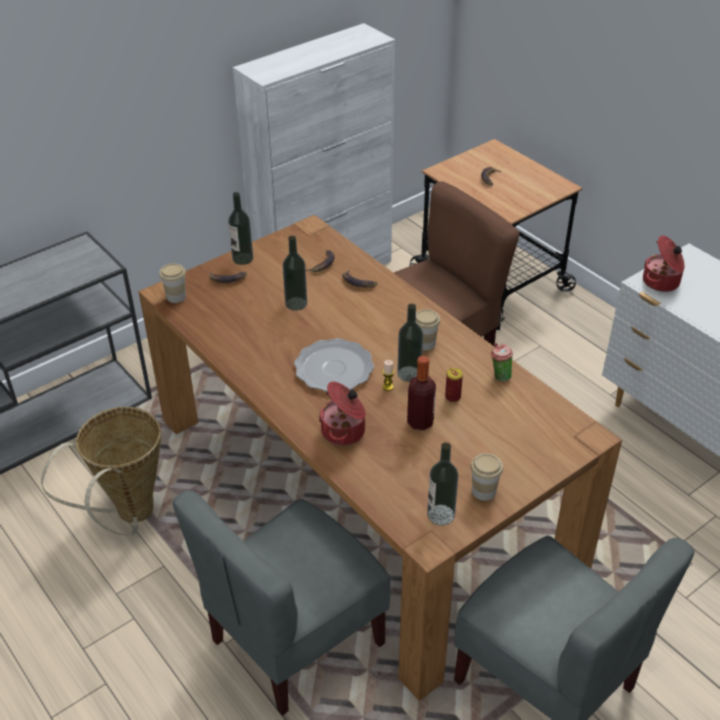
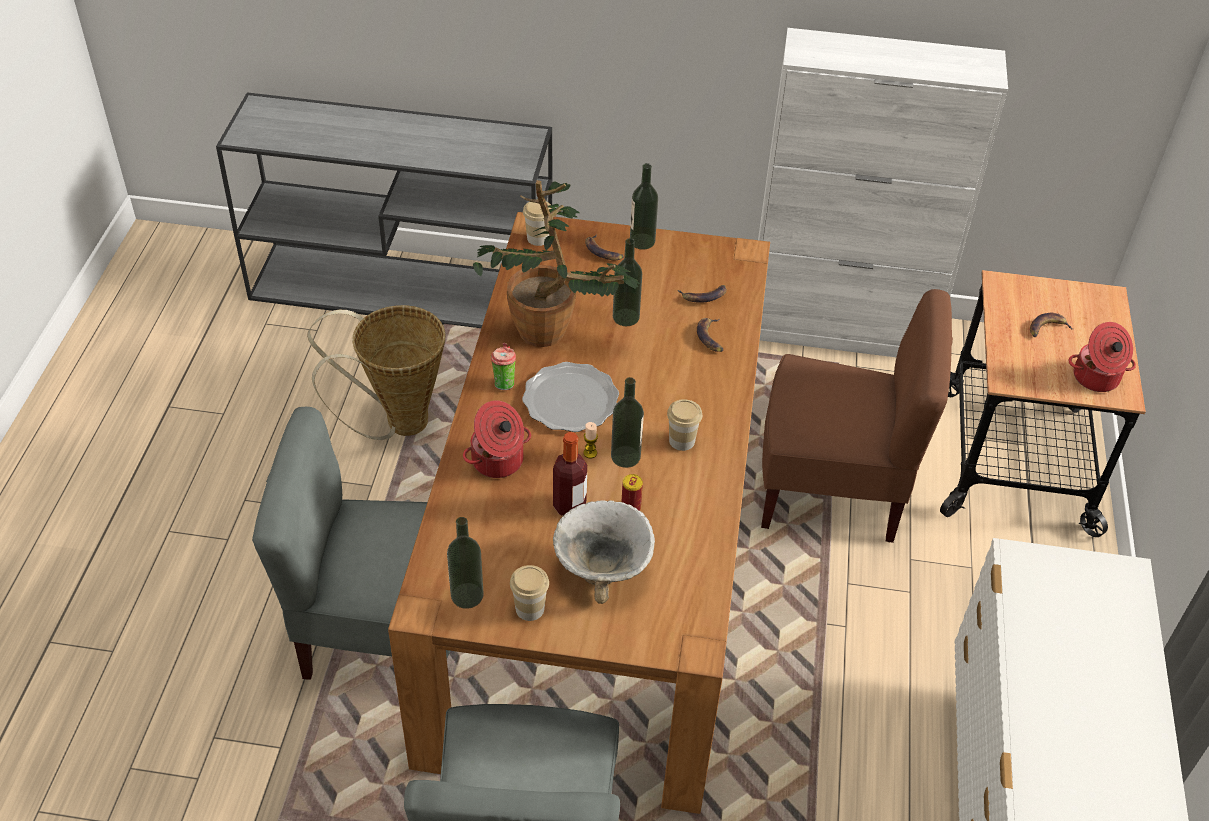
camera: 45 degrees right, 5 degrees up
(269, 342) = (552, 336): none -> potted plant
(489, 439) = (604, 571): none -> bowl
(499, 376) = (702, 524): cup -> cup (504, 382)
(662, 282) = (1040, 573): cooking pot -> cooking pot (1096, 378)

